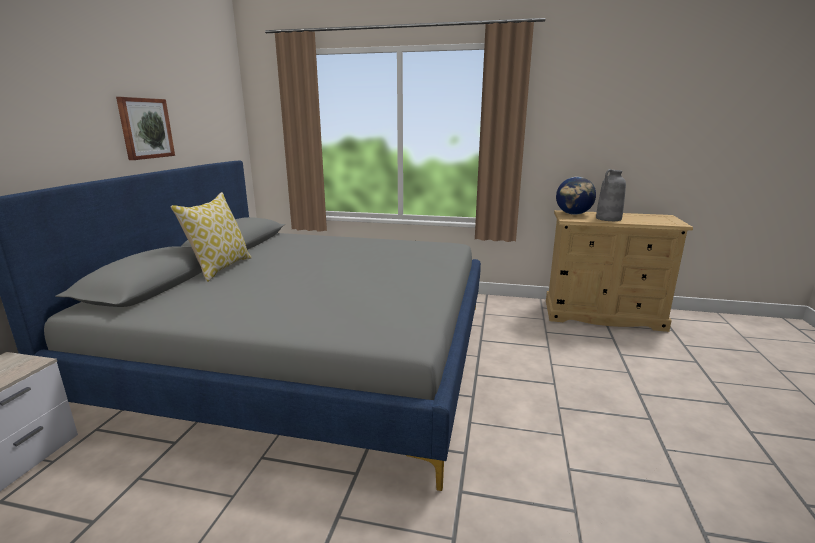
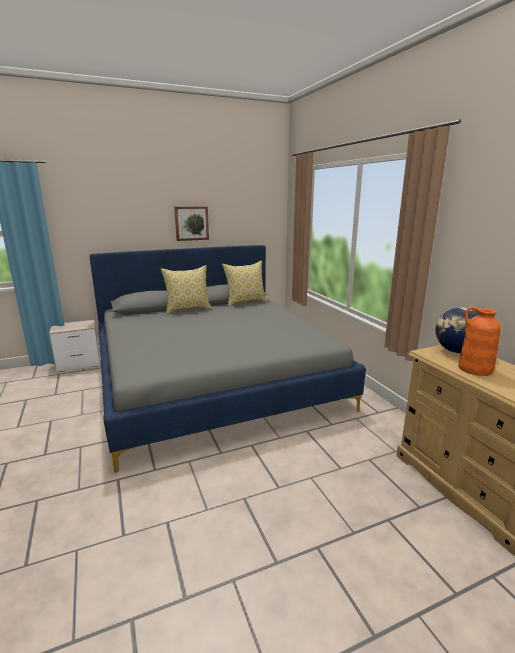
camera: 55 degrees right, 0 degrees up
(268, 241) = (245, 302): none -> pillow
(608, 219) = (474, 369): grey vase -> orange vase

